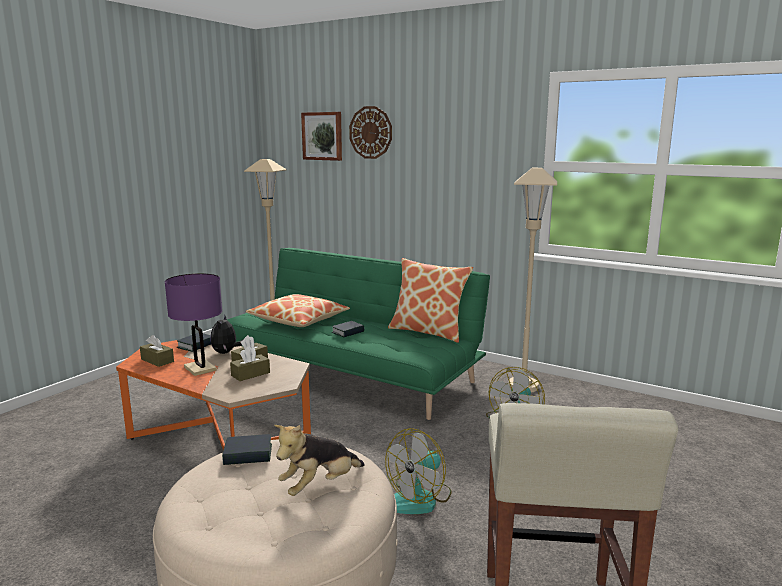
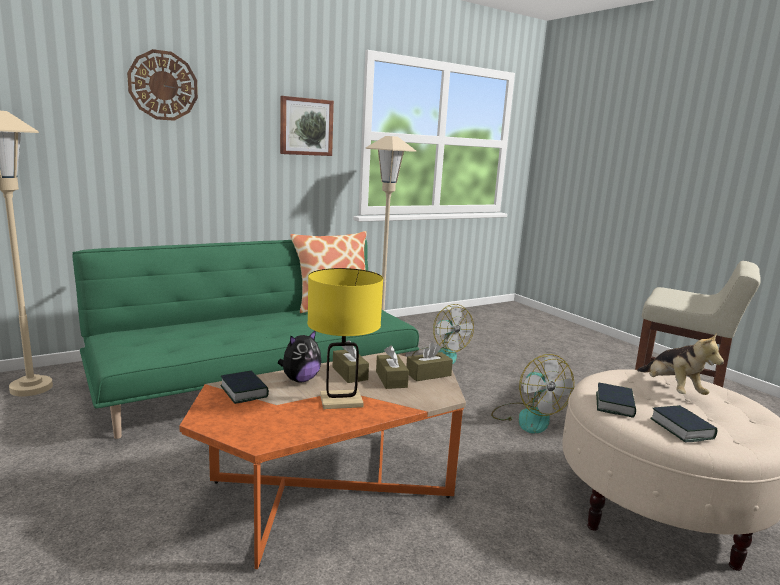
camera: 65 degrees left, 0 degrees up
(157, 360) = (272, 422): brown tissue box -> brown tissue box (428, 374)
(200, 368) = (341, 401): purple table lamp -> yellow table lamp
(226, 352) = (300, 380): plush toy -> plush toy turned 75 degrees counterclockwise
(298, 320) = (205, 336): pillow -> none
(322, 136) = (73, 82): picture -> picture (306, 127)
(348, 332) = (290, 326): book -> book (681, 429)

